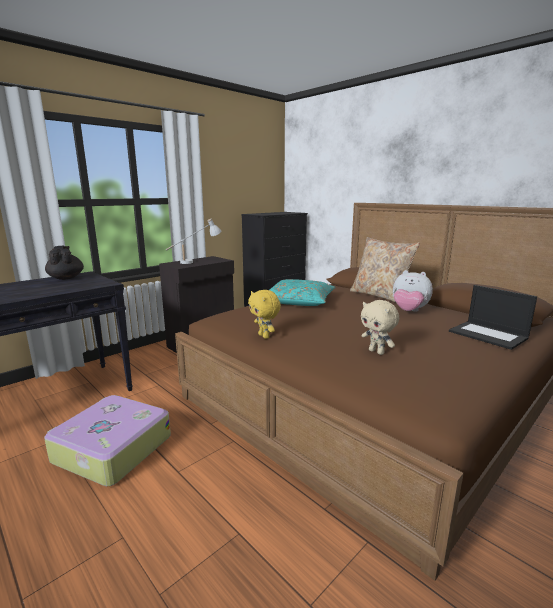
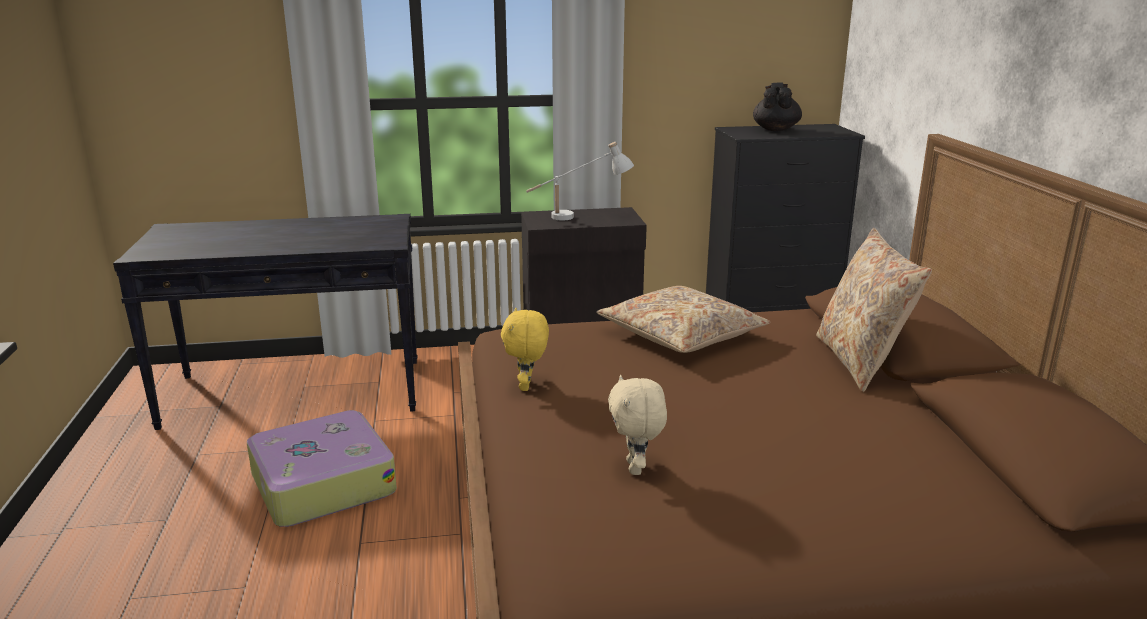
camera: 35 degrees right, 5 degrees up
(66, 278) = (361, 222): black teapot -> black teapot (775, 129)
(298, 301) = (681, 335): turquoise pillow -> beige pillow
(409, 311) = (850, 412): plush toy -> none
(489, 335) = (910, 511): laptop -> none

